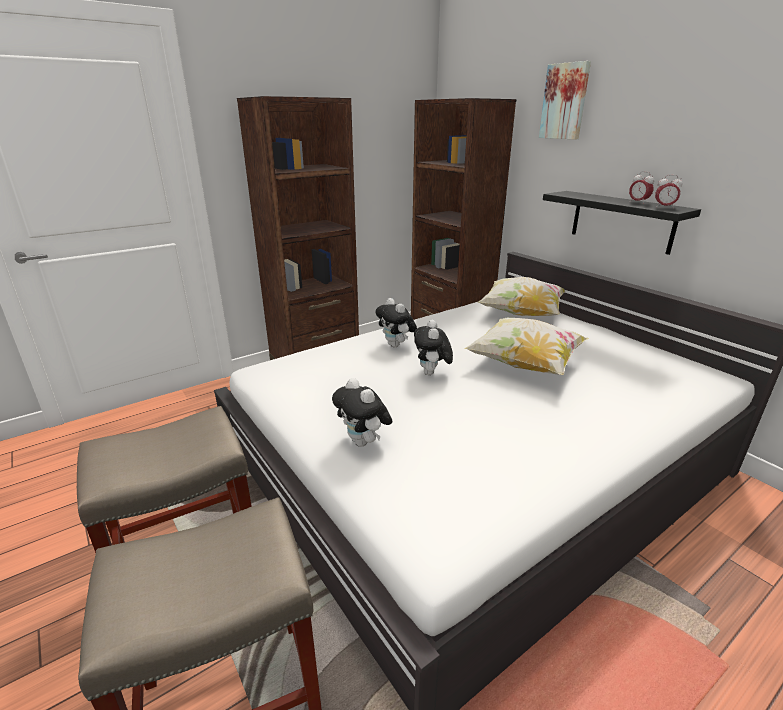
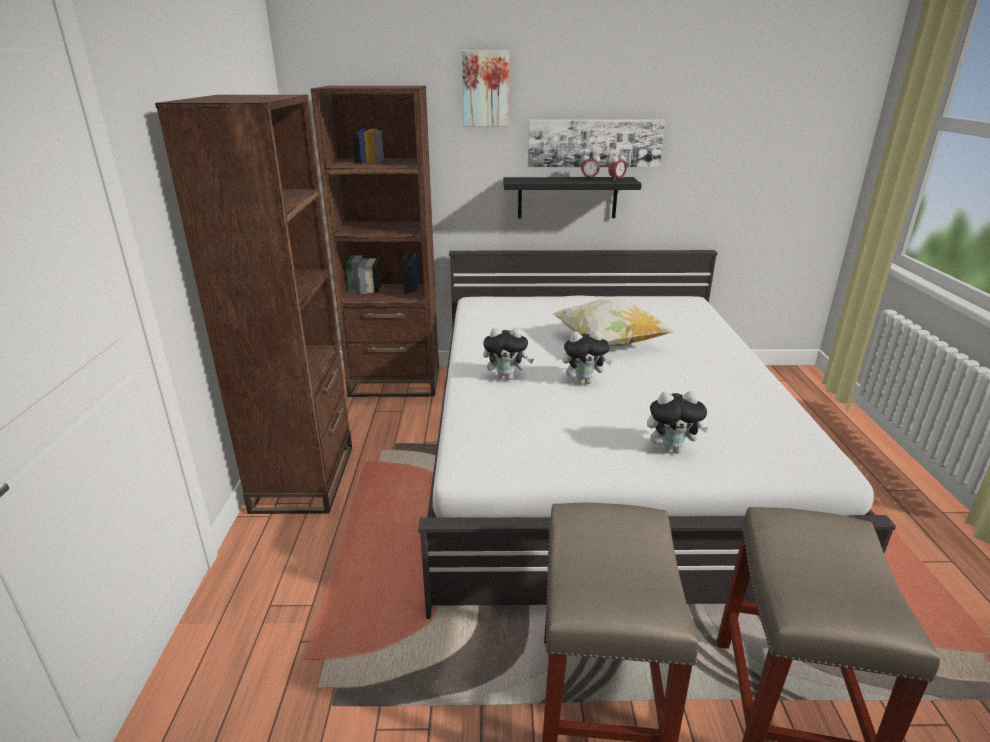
camera: 55 degrees left, 0 degrees up
(432, 373) = (584, 381): plush toy -> plush toy turned 45 degrees counterclockwise
(521, 314) = (516, 308): pillow -> none
(661, 163) = (594, 143): none -> picture

